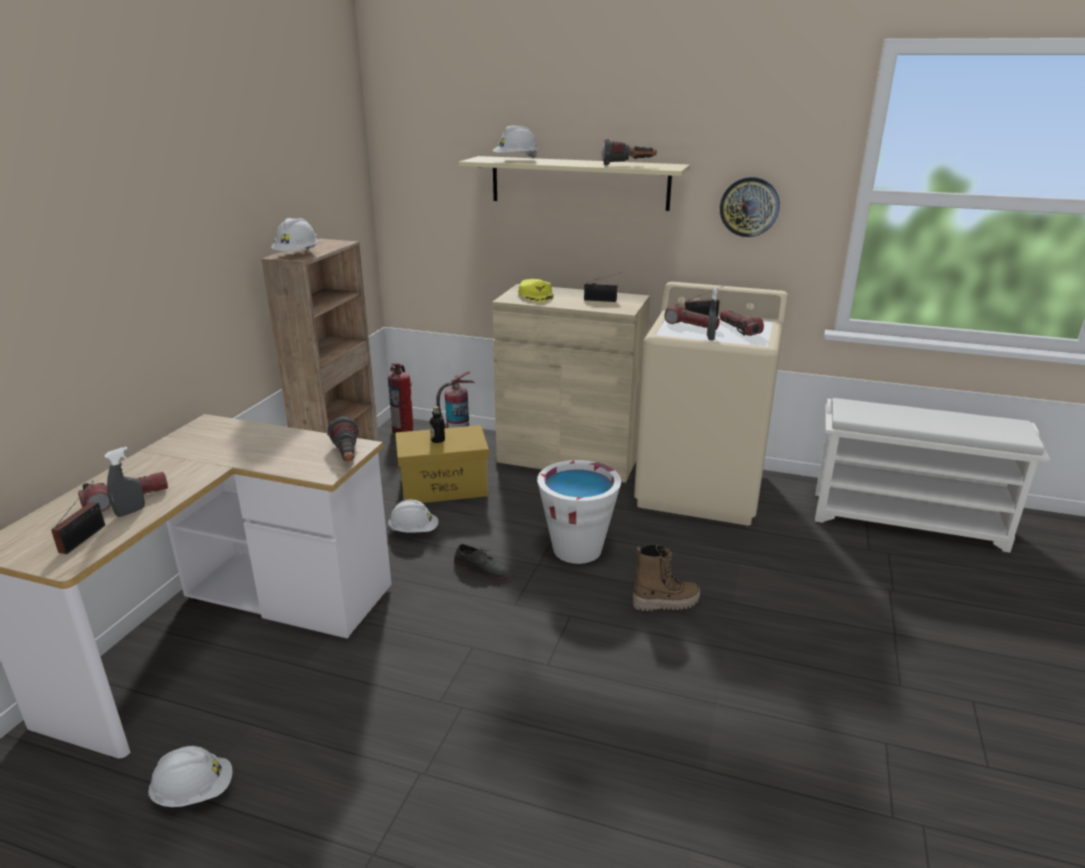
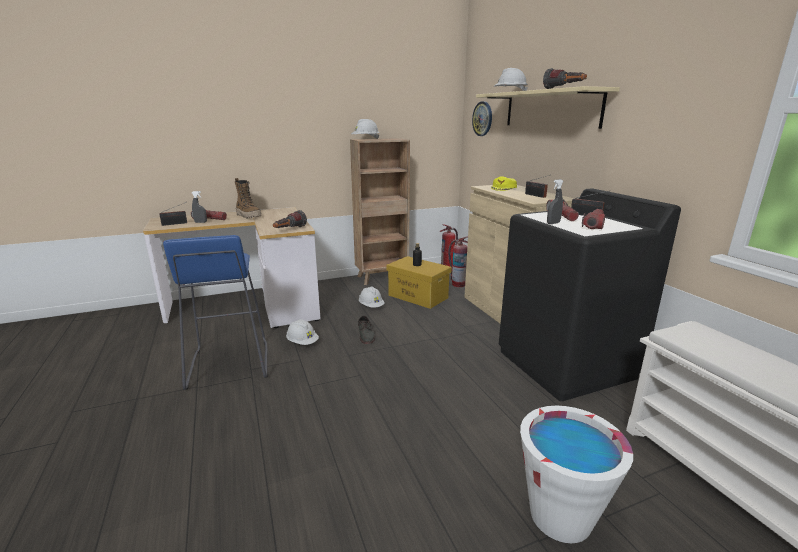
camera: 50 degrees right, 5 degrees down
(194, 792) = (154, 344): white hard hat -> white hard hat (302, 342)
(396, 719) = (228, 364): none -> blue stool
(577, 549) = (424, 351): white bucket -> white bucket (560, 516)
(665, 602) = (416, 401): boot -> boot (249, 216)
(701, 489) = (566, 364): beige washing machine -> black washing machine
(749, 207) = (661, 123): wall clock -> wall clock (482, 119)

